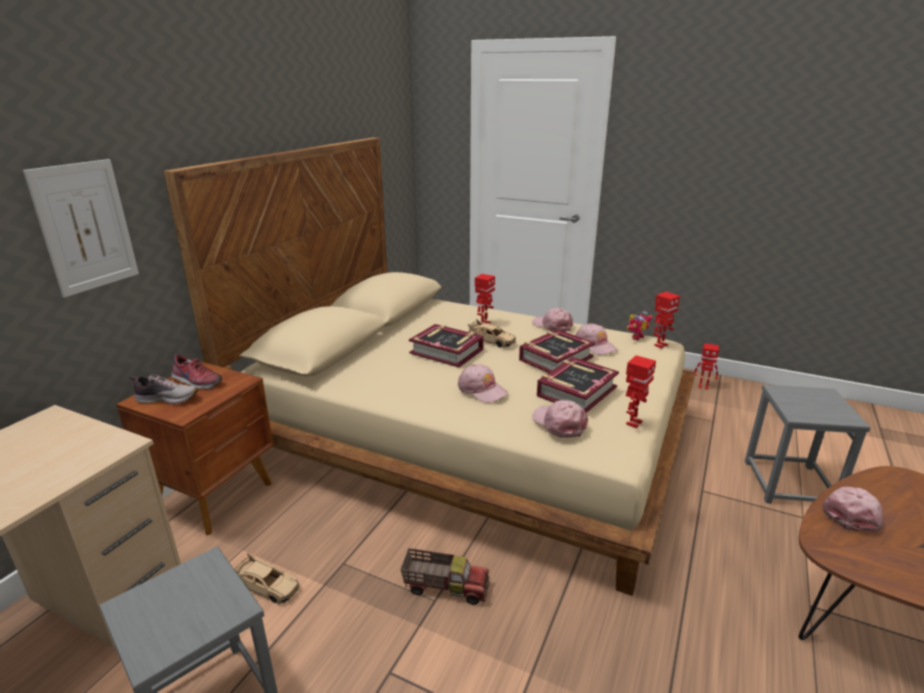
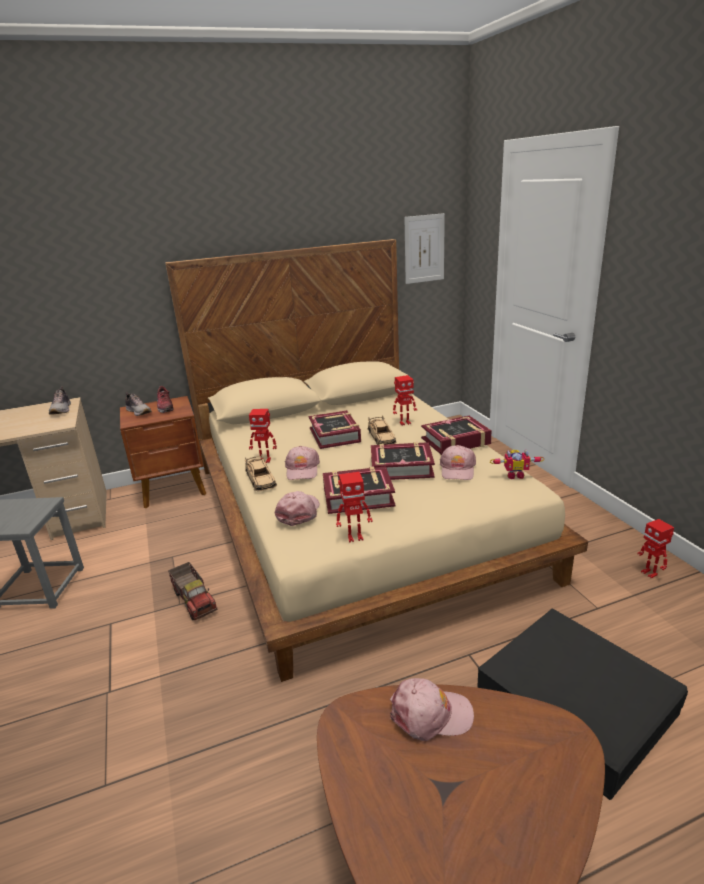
camera: 45 degrees right, 0 degrees up
(64, 429) = (62, 410): none -> shoe
(85, 227) = (109, 295): picture -> picture (424, 249)
(267, 586) = (129, 547): beige toy car -> beige toy car (261, 480)
(552, 326) = (455, 441): pink cap -> book
(660, 345) = (524, 491): toy robot -> toy robot (265, 460)
(788, 483) = (575, 703): grey stool -> black storage box

